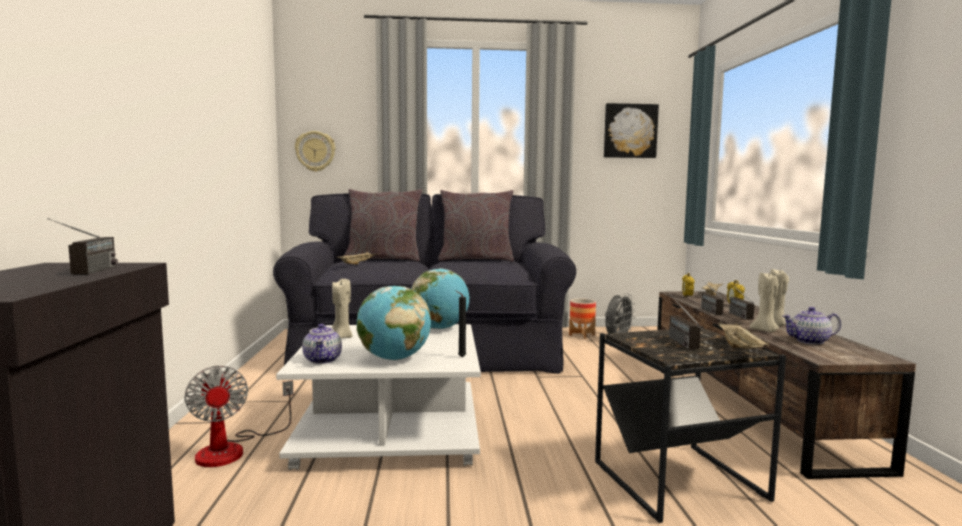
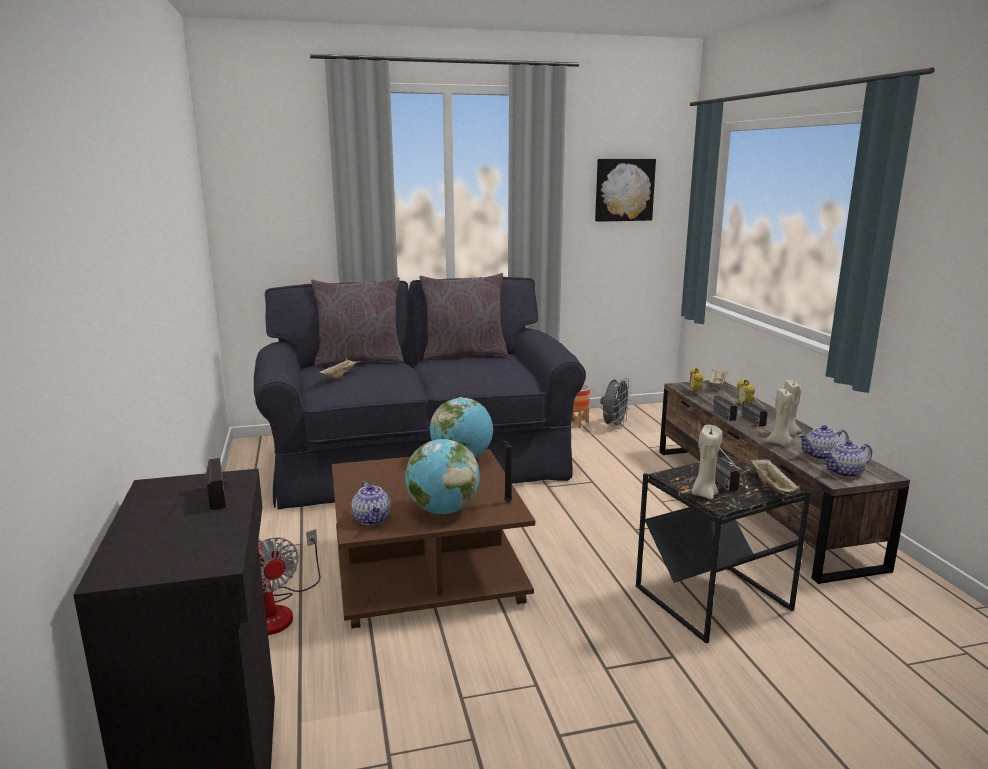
camera: 10 degrees left, 10 degrees up
(315, 151) = (255, 226): wall clock -> none
(341, 337) = (368, 482): beige candle -> beige candle (704, 494)
(392, 429) = (429, 569): white coffee table -> brown coffee table
(835, 354) = (845, 473): none -> teapot

